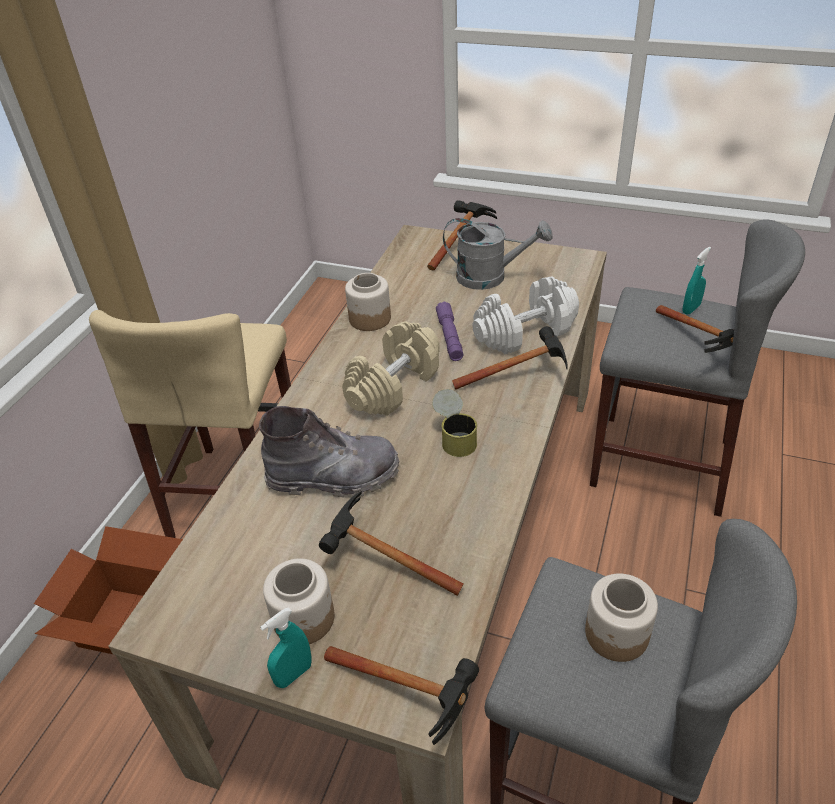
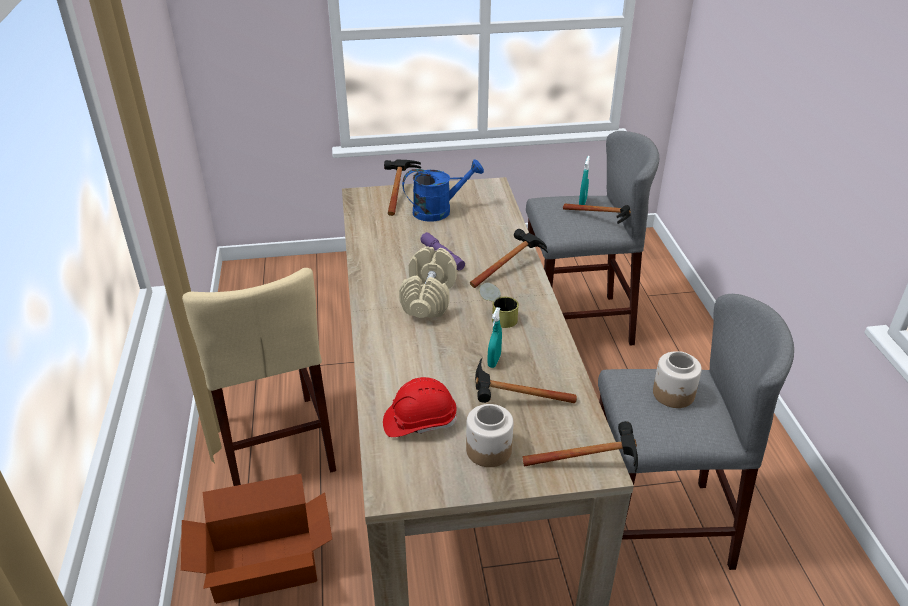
camera: 30 degrees left, 5 degrees down
(258, 545) = (419, 421): none -> red hard hat
(294, 674) = (509, 482): turquoise spray bottle -> turquoise spray bottle (494, 361)
(334, 477) = (436, 364): grey boot -> none
(369, 318) = (372, 258): jar -> none
(490, 277) = (439, 210): grey watering can -> blue watering can
(525, 332) = (492, 240): white dumbbell -> none

